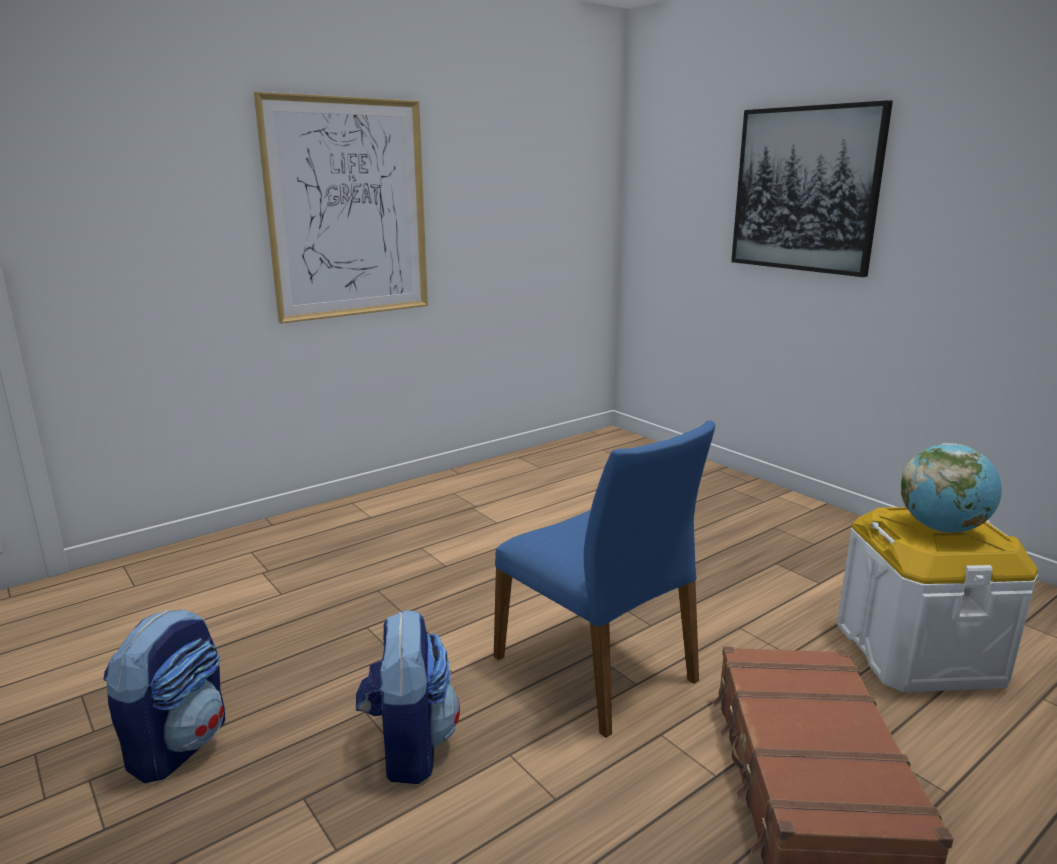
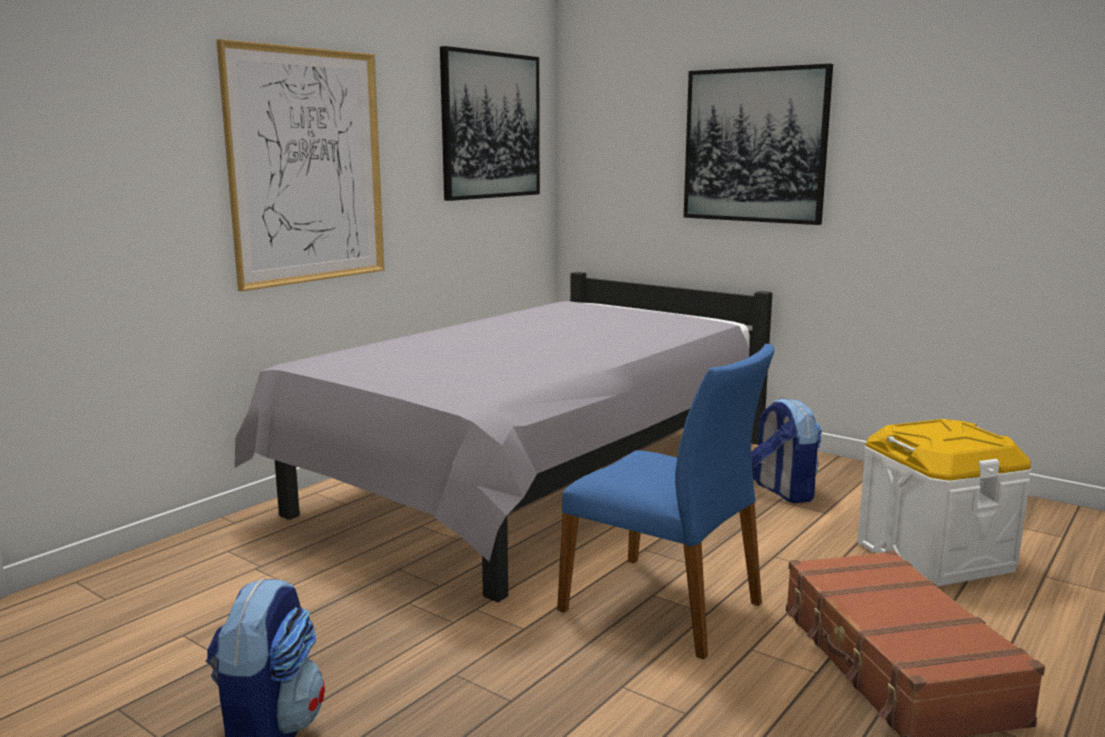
camera: 15 degrees left, 5 degrees down
(408, 747) = (519, 696): backpack -> backpack (782, 491)
(547, 512) = (535, 480): none -> grey bed
(548, 167) = (490, 126): none -> picture
(942, 528) = (947, 435): globe -> none

